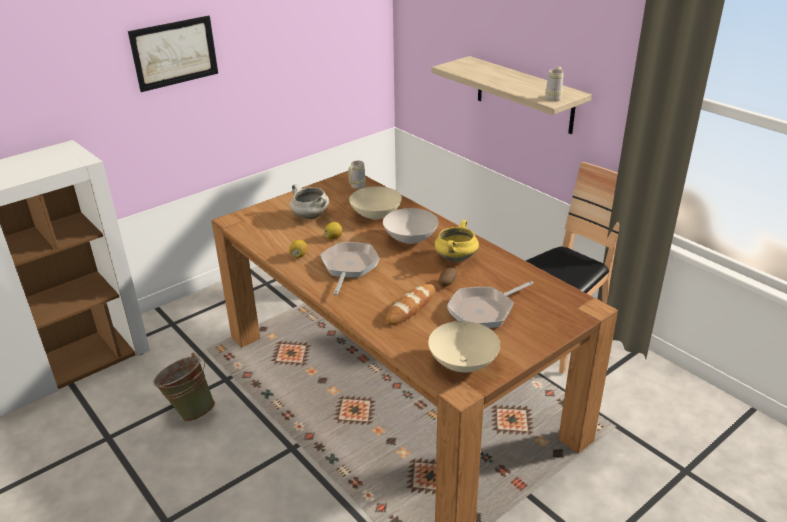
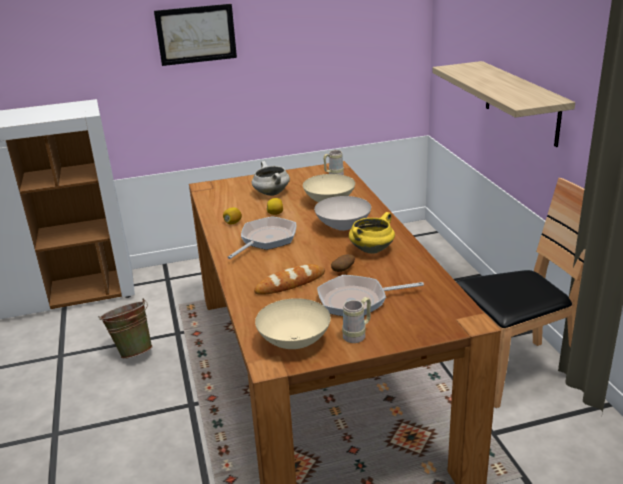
camera: 25 degrees right, 5 degrees down
(554, 97) = (528, 100): beige mug -> beige mug (358, 335)

